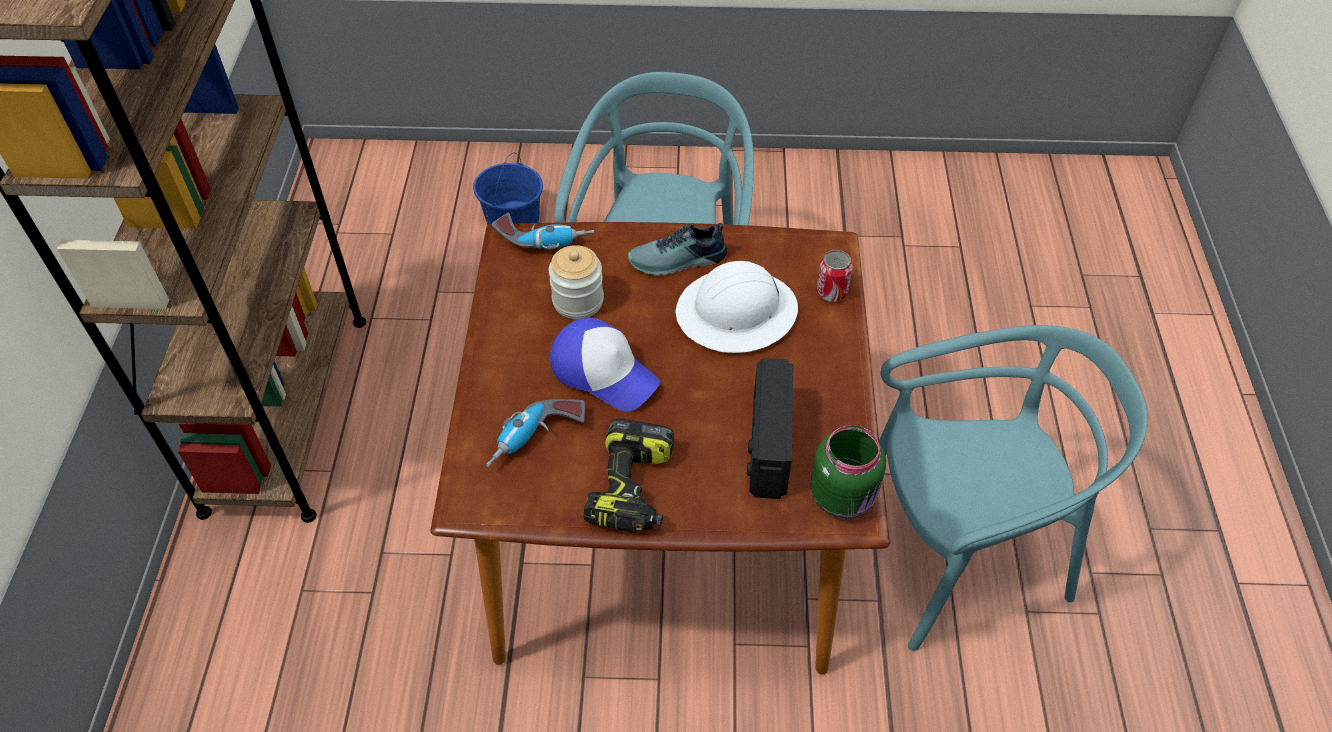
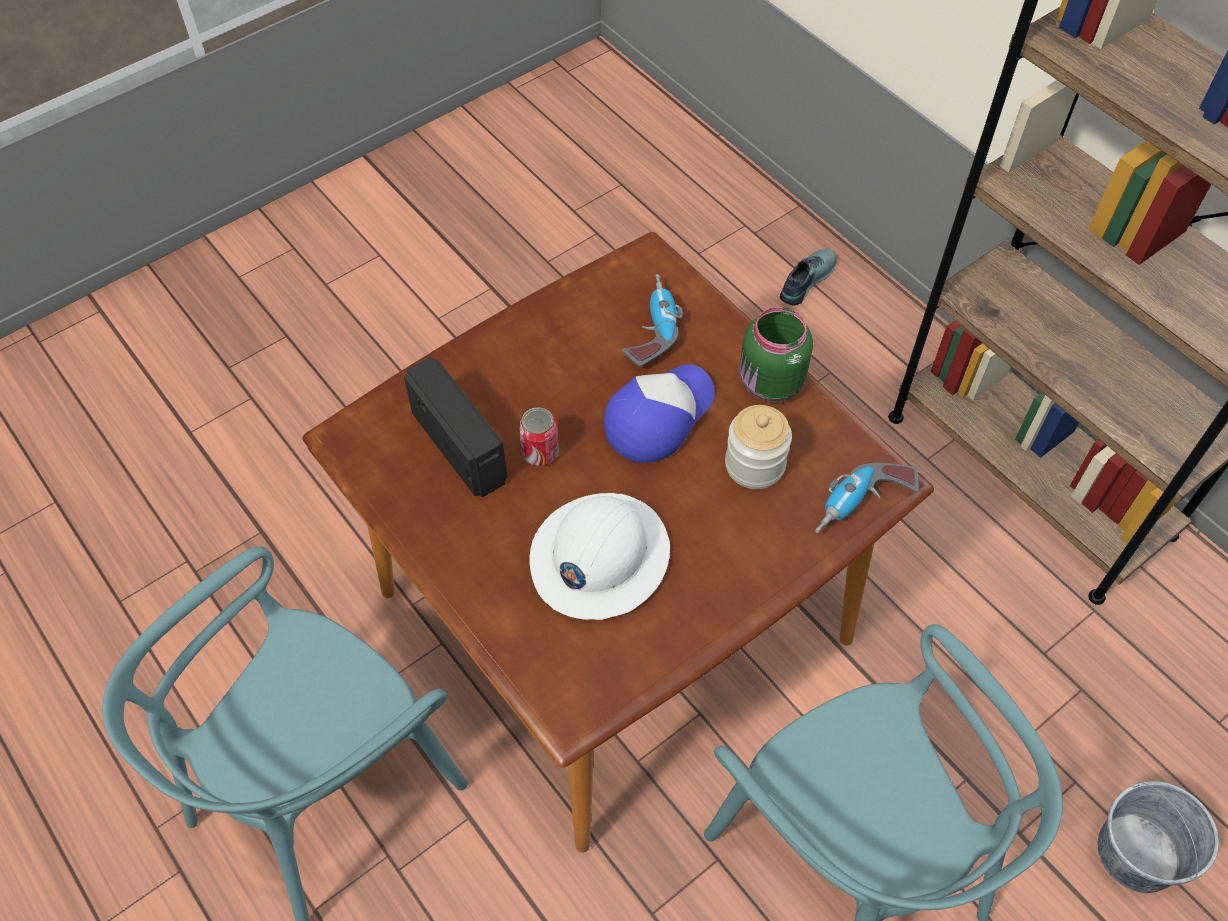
camera: 140 degrees right, 5 degrees up
(513, 220) = (1137, 854): blue bucket -> grey bucket
(604, 372) = (658, 416): cap -> cap turned 135 degrees clockwise
(633, 490) = (538, 343): power drill -> none
(678, 261) = (710, 576): shoe -> shoe (805, 280)
(831, 292) = (526, 652): can -> can (540, 452)
(844, 496) = (363, 447): green jar -> green jar (769, 384)

